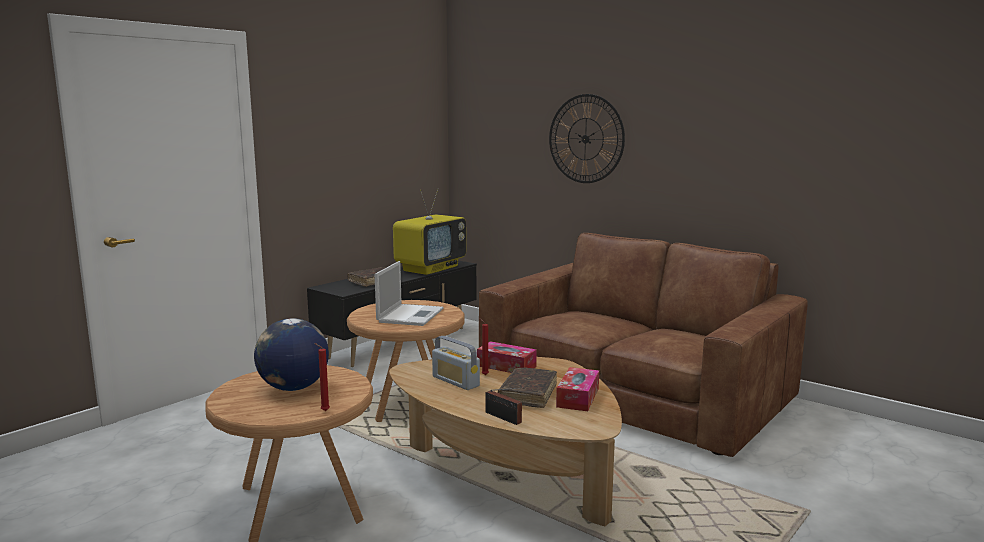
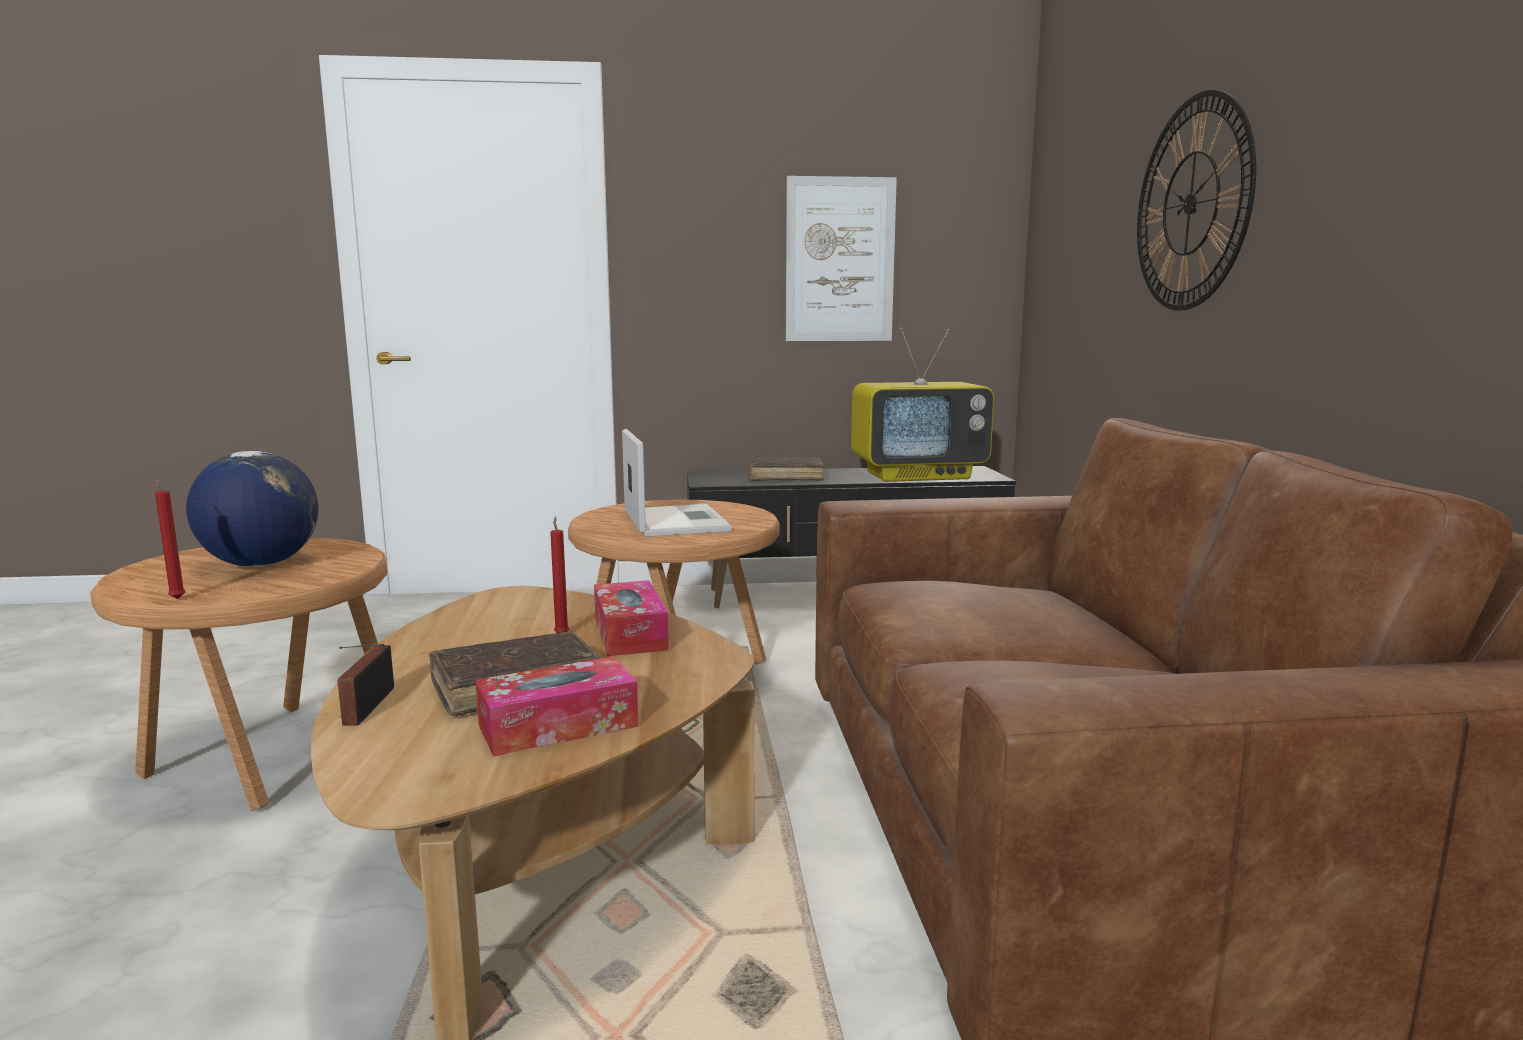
camera: 45 degrees right, 0 degrees up
(373, 151) = (840, 260): none -> picture
(410, 315) = (674, 521): laptop -> laptop turned 75 degrees counterclockwise
(455, 381) = (500, 630): radio -> none

